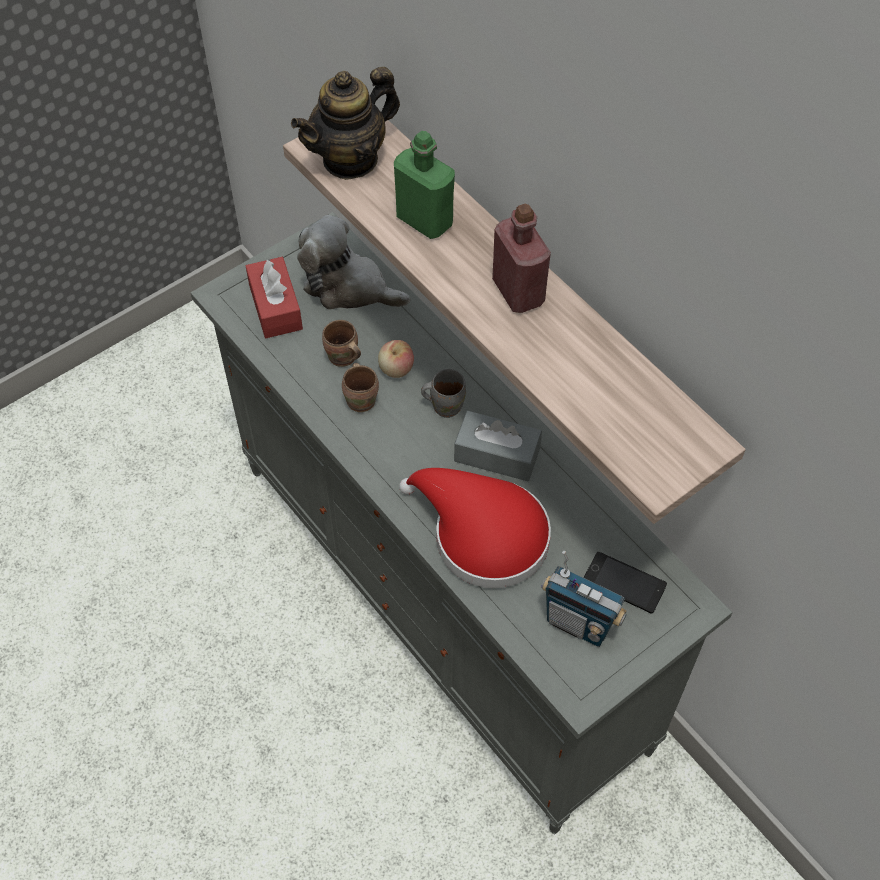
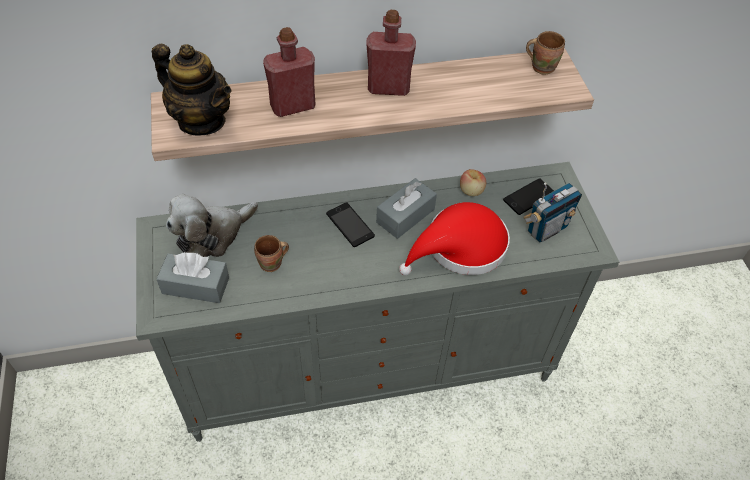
camera: 65 degrees left, 5 degrees down
(275, 307) = (195, 285): red tissue box -> grey tissue box
(350, 159) = (201, 121): teapot -> teapot turned 45 degrees counterclockwise
(362, 399) = (315, 267): brown mug -> brown mug (541, 66)
(396, 369) = (303, 238): apple -> apple (471, 191)
(424, 220) = (292, 106): green bottle -> red bottle
(445, 405) = (350, 225): grey mug -> phone

